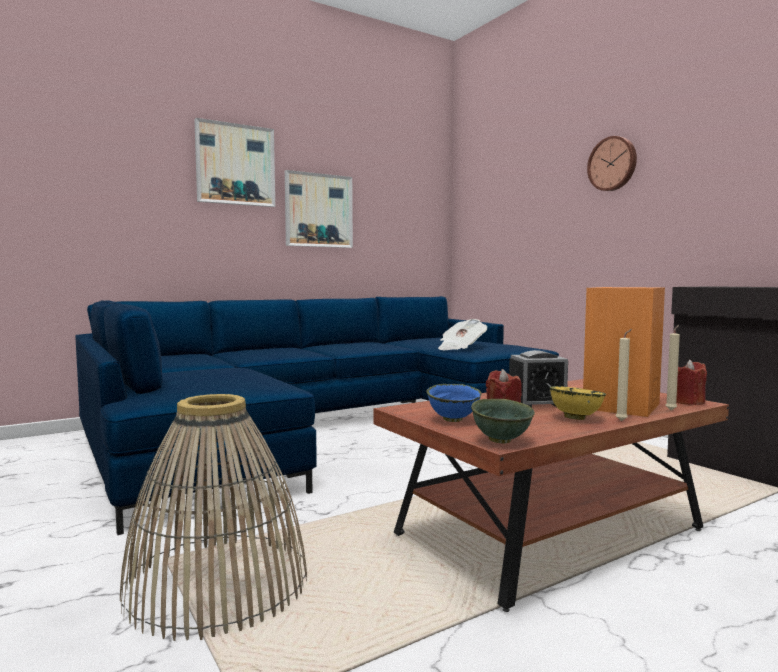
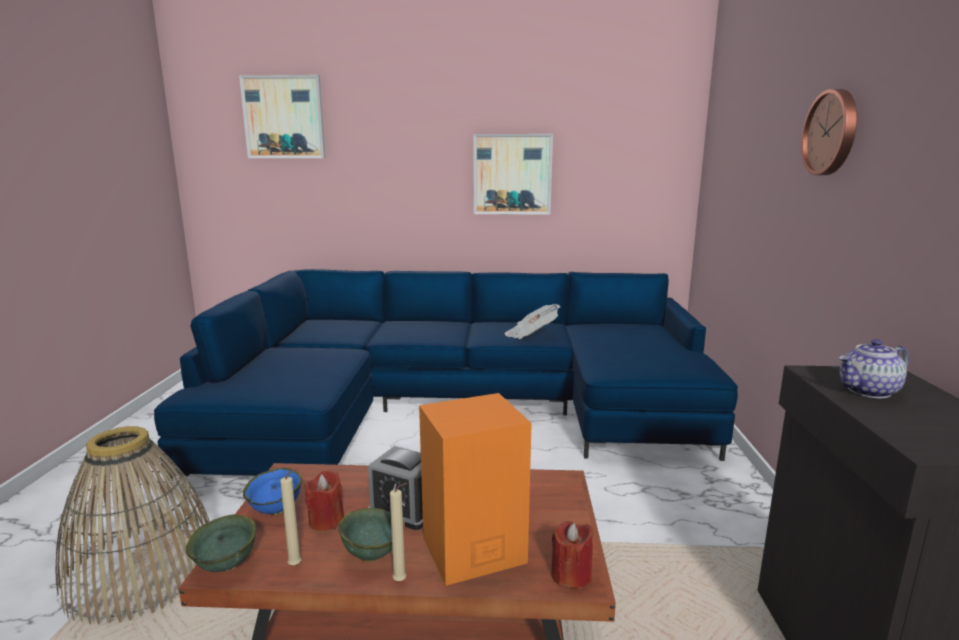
camera: 35 degrees right, 10 degrees up
(235, 164) = (421, 133): picture -> picture (284, 117)
(460, 348) = (613, 356): newspaper -> newspaper (531, 335)
(574, 418) = (371, 554): yellow bowl -> green bowl
(671, 410) = (506, 584): beige candle -> beige candle (297, 565)
(732, 286) = (868, 391): none -> teapot

